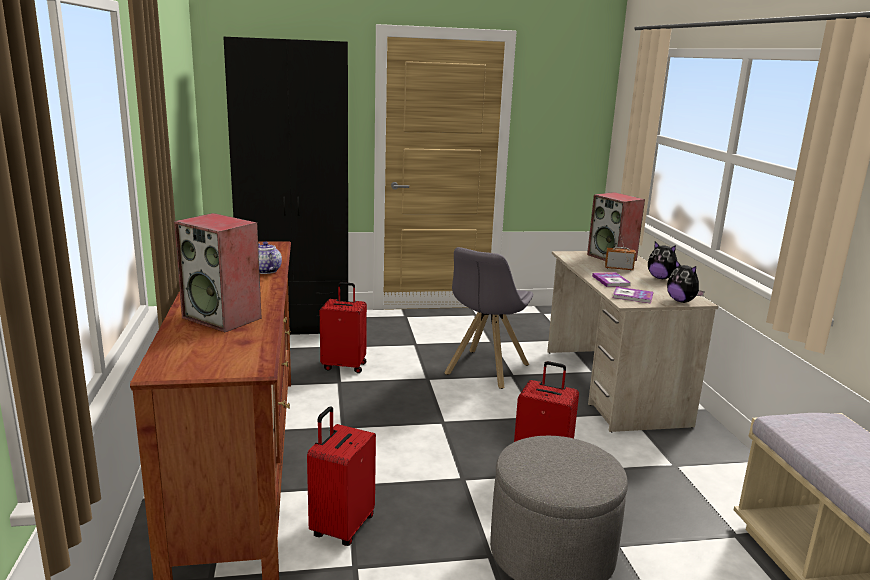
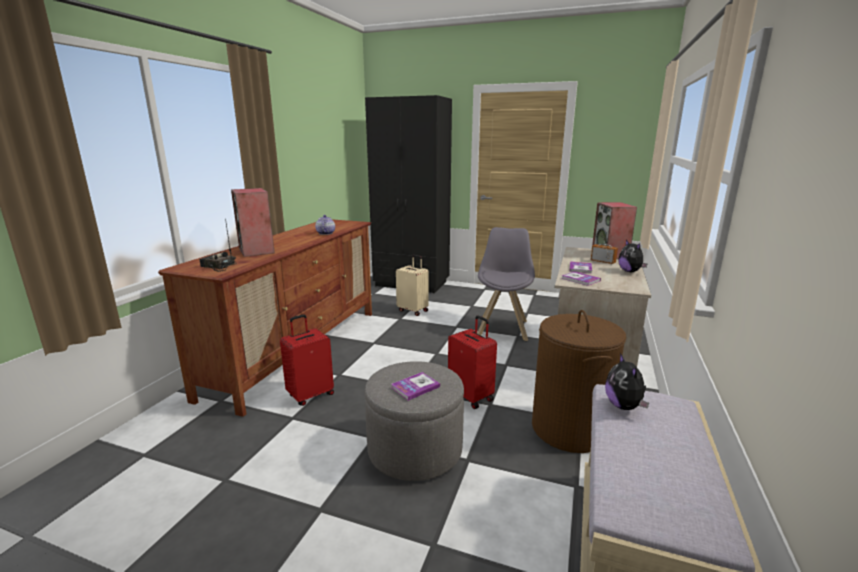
camera: 30 degrees right, 0 degrees up
(223, 358) = (218, 267): none -> radio
(344, 366) = (413, 310): red suitcase -> beige suitcase
(486, 369) = (503, 328): grey chair -> grey chair turned 135 degrees clockwise
(573, 471) = (415, 387): none -> book
(673, 476) = (570, 429): none -> brown laundry basket
(681, 301) = (620, 288): plush toy -> plush toy (624, 406)

